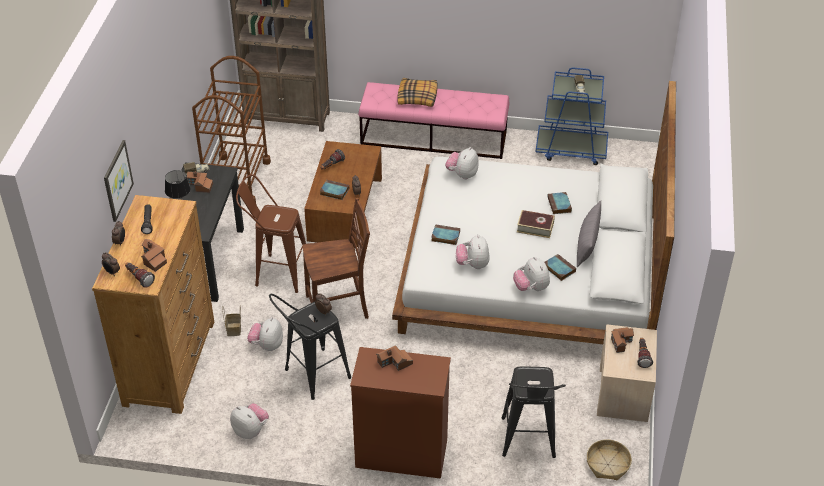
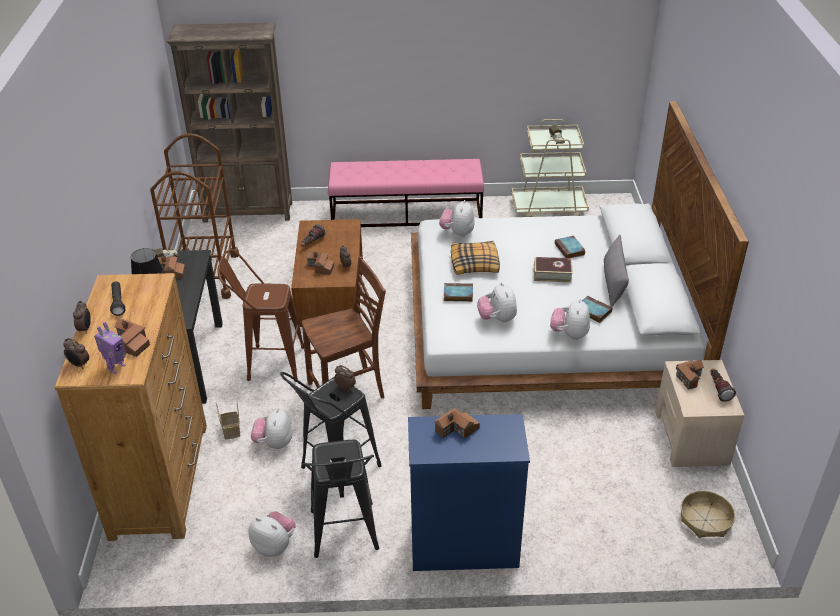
camera: 10 degrees left, 5 degrees down
(117, 180) = (73, 254): picture -> none
(139, 278) = (116, 367): flashlight -> toy robot
(334, 191) = (320, 267): book -> toy house
(400, 453) = (463, 545): brown dresser -> blue dresser
(417, 97) = (387, 169): pillow -> pillow (475, 263)
(528, 443) = (607, 510): black stool -> black stool (344, 537)
(531, 288) = (569, 334): plush toy -> plush toy turned 45 degrees clockwise
(571, 150) = (549, 208): blue cart -> beige cart

